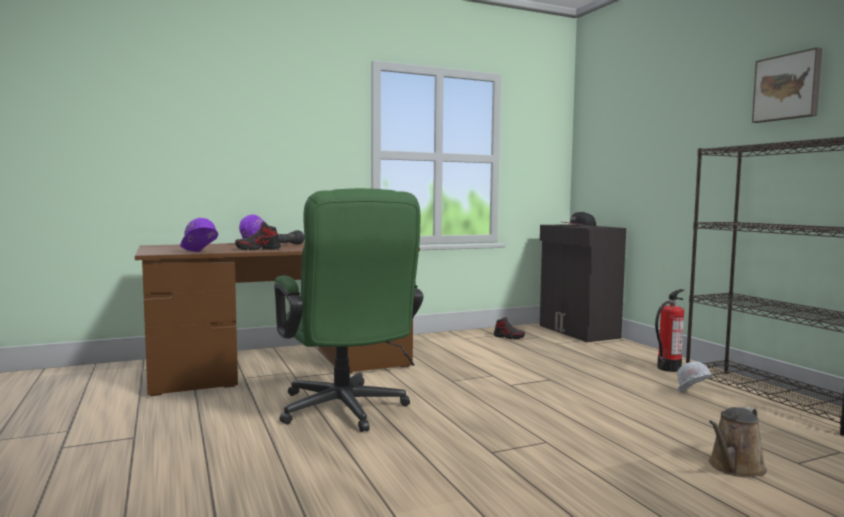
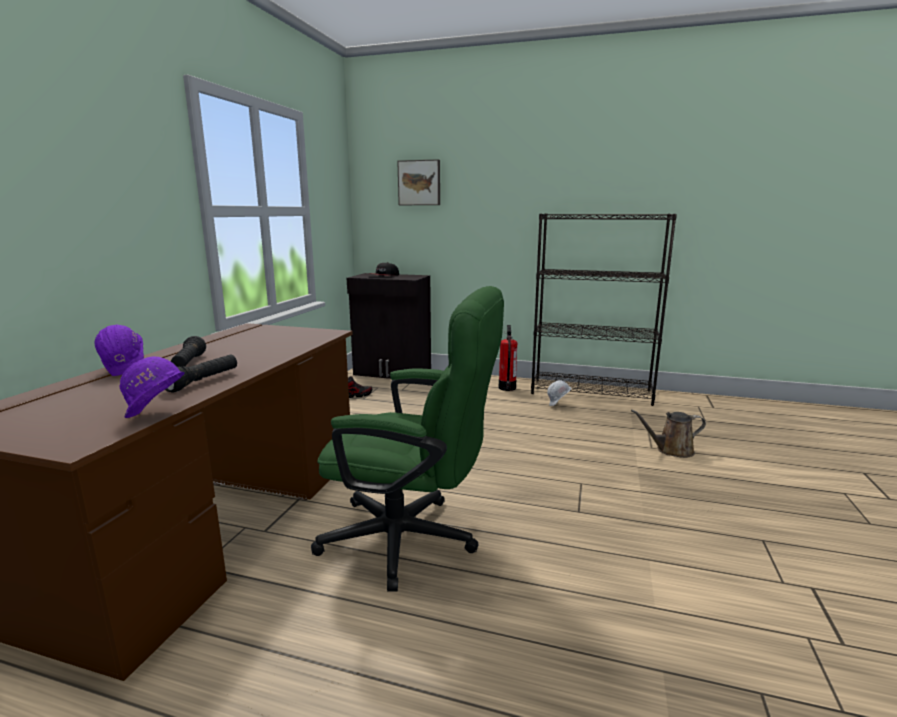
camera: 50 degrees left, 10 degrees up
(258, 249) = (203, 382): shoe -> black flashlight
(734, 468) = (671, 450): brown watering can -> brown watering can turned 90 degrees clockwise
(787, 87) = (579, 167): picture -> picture (419, 183)

